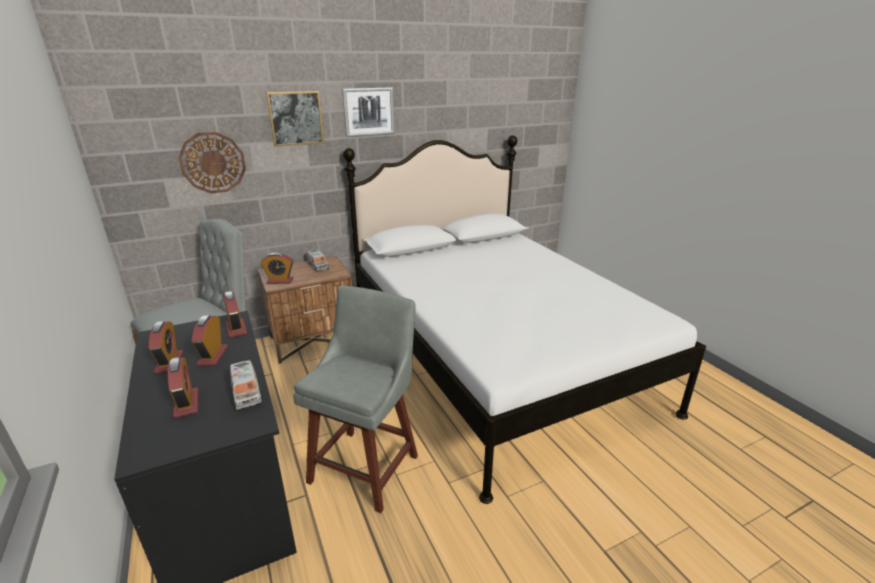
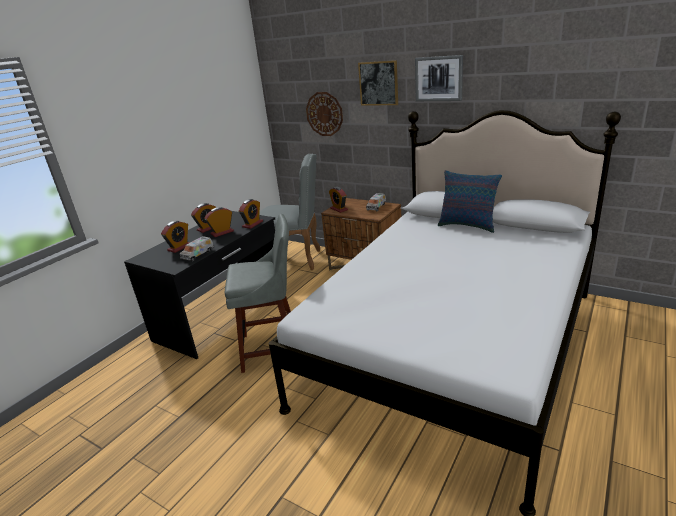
camera: 60 degrees right, 0 degrees up
(445, 252) = (467, 226): none -> blue pillow

